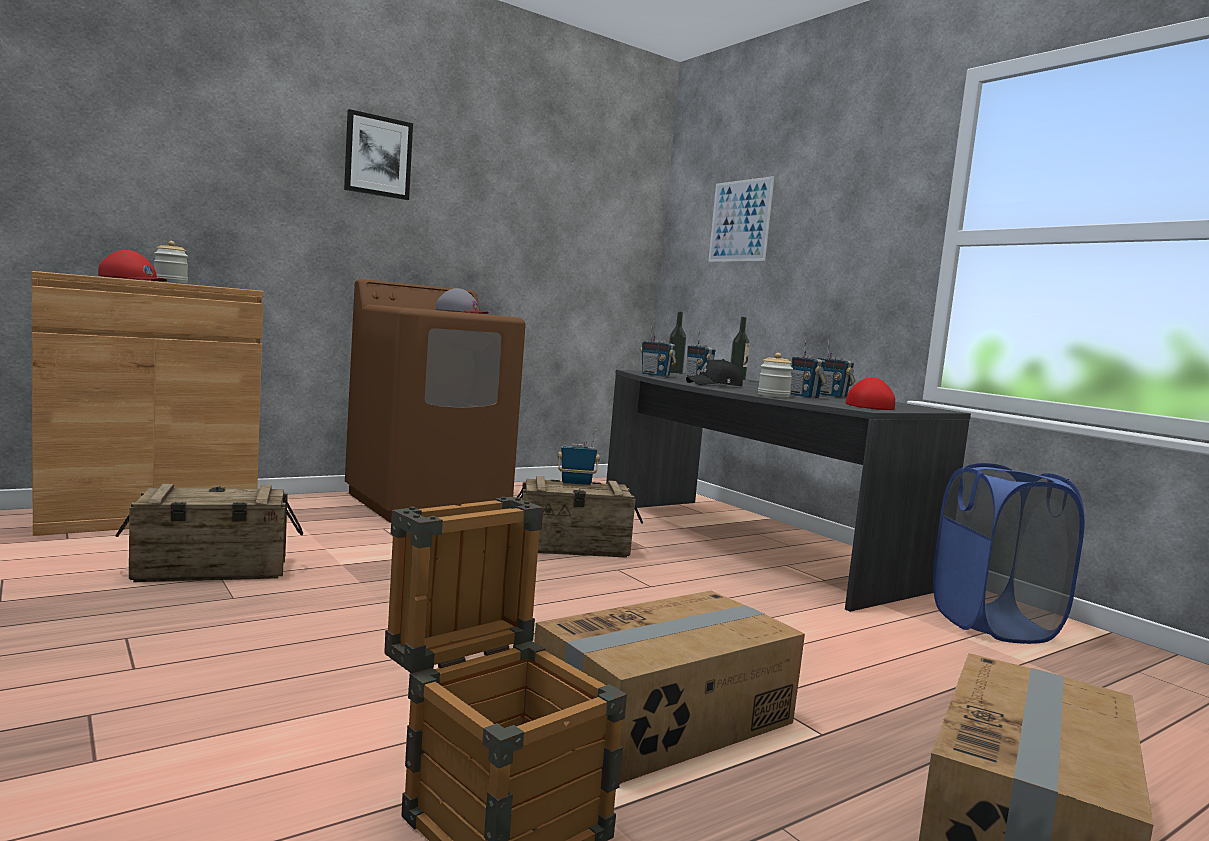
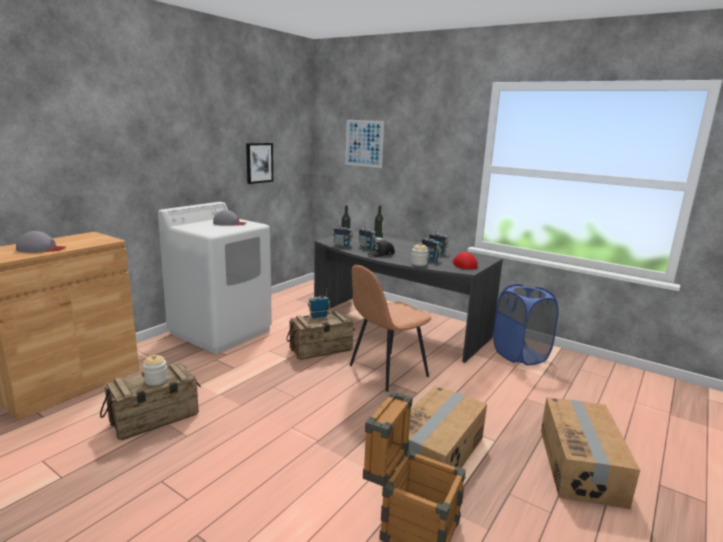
camera: 20 degrees left, 10 degrees up
(132, 279) = (41, 249): red cap -> grey cap
(170, 282) = (56, 241): jar -> jar (156, 380)
(378, 156) = (159, 129): picture -> picture (259, 162)
(428, 503) = (221, 331): brown washing machine -> white washing machine
(669, 593) = (386, 371): none -> brown chair

